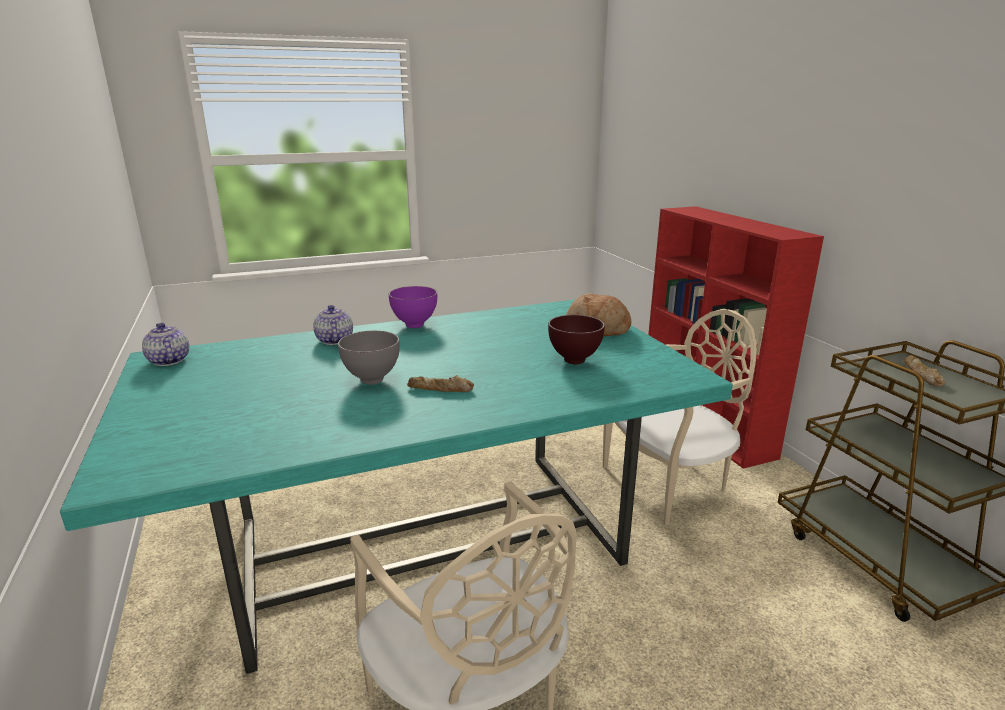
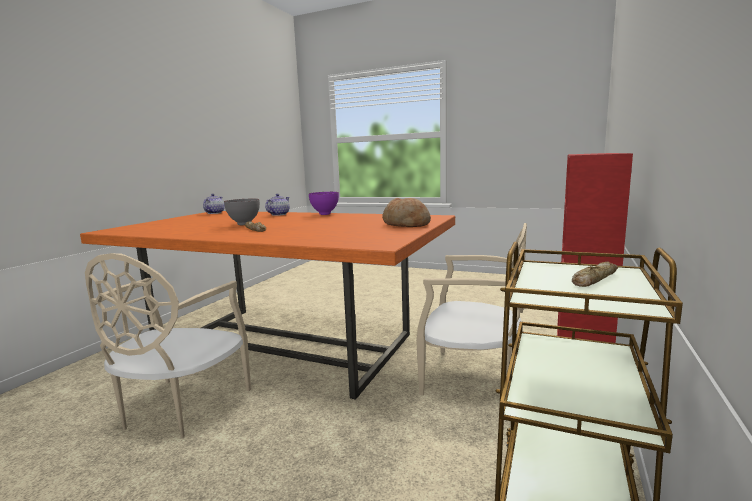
camera: 45 degrees right, 10 degrees down
(423, 543) = (283, 344): turquoise dining table -> orange dining table
(575, 360) = (344, 231): brown bowl -> none

